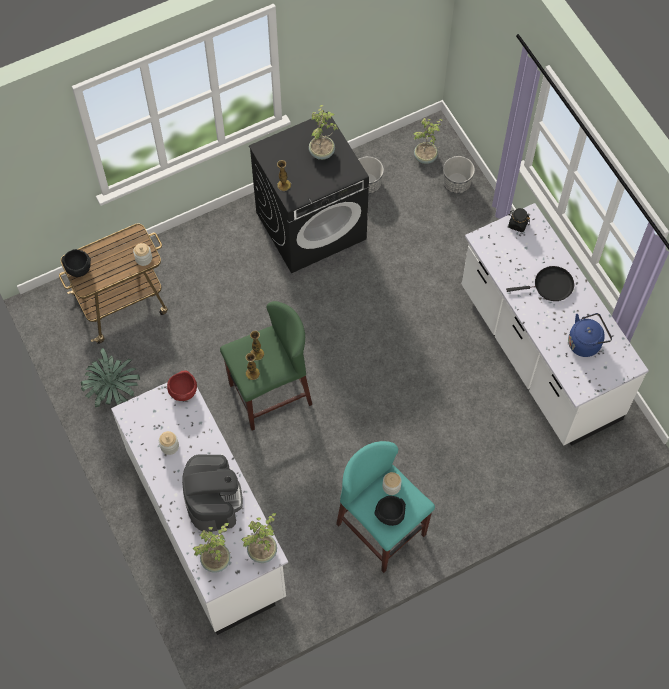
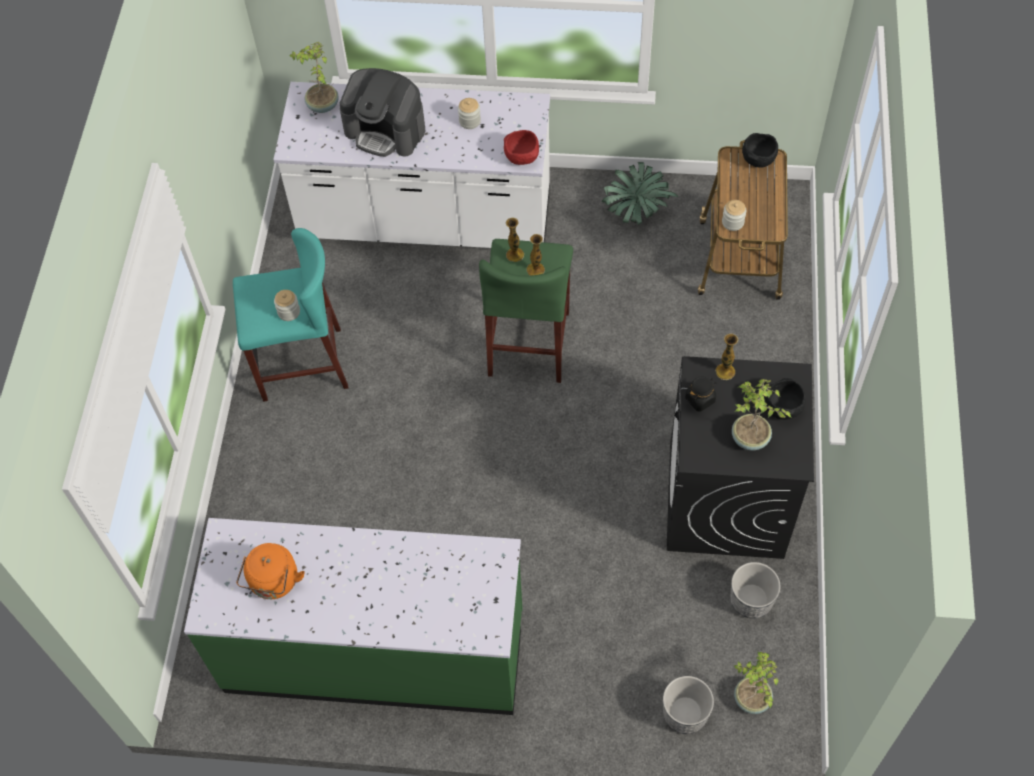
camera: 125 degrees right, 5 degrees down
(263, 551) = (299, 144): potted plant -> none
(389, 515) = (260, 293): black bowl -> black bowl (782, 408)
(517, 224) = (491, 612): black jar -> black jar (700, 399)
(538, 354) = (375, 651): white counter -> green counter
(550, 286) = (377, 593): black frying pan -> none
(586, 342) = (274, 583): blue kettle -> orange kettle

